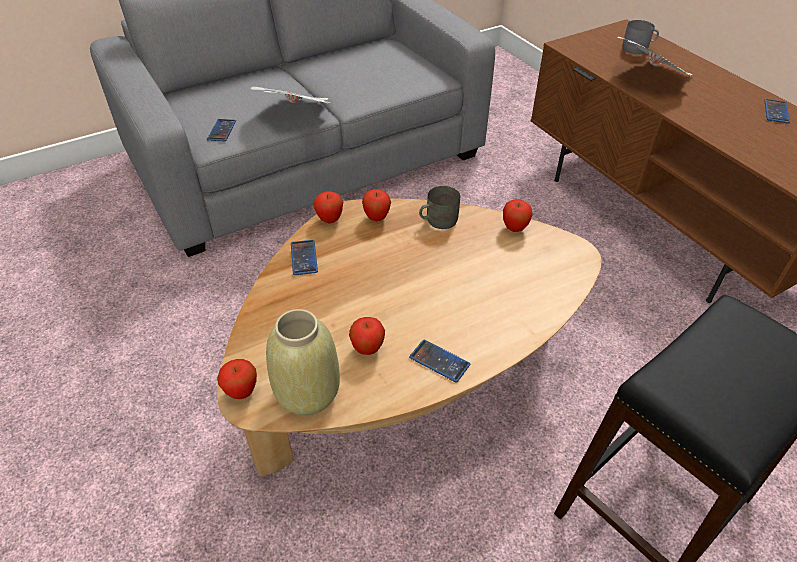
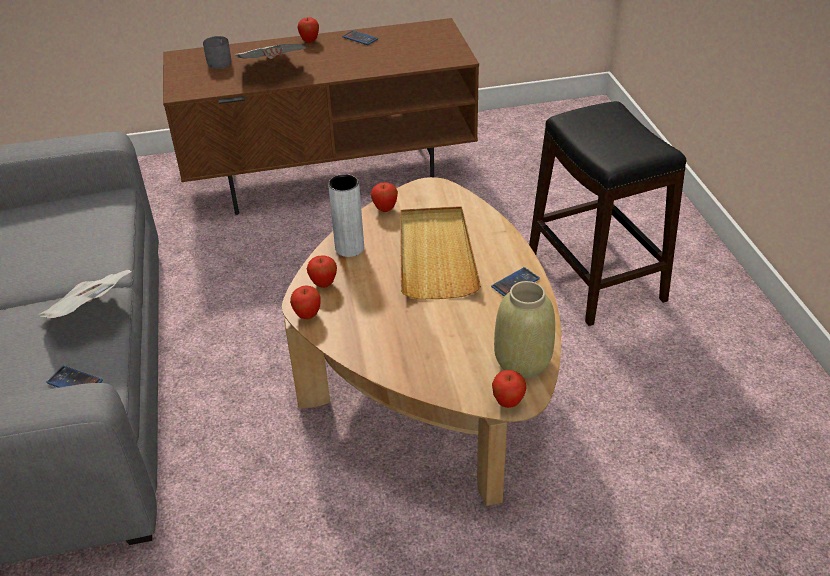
camera: 70 degrees left, 5 degrees down
(304, 258) = (354, 341): phone -> none
(367, 349) = (488, 319): apple -> apple (309, 41)
(437, 220) = (349, 248): grey mug -> grey vase
(457, 284) = (436, 255): none -> beige tray

